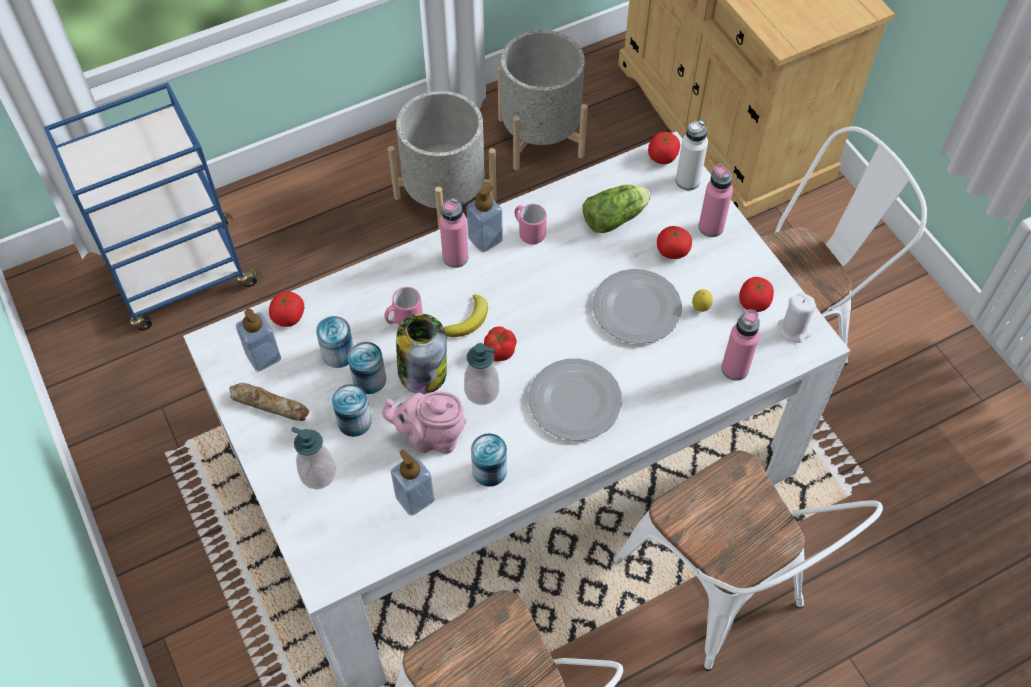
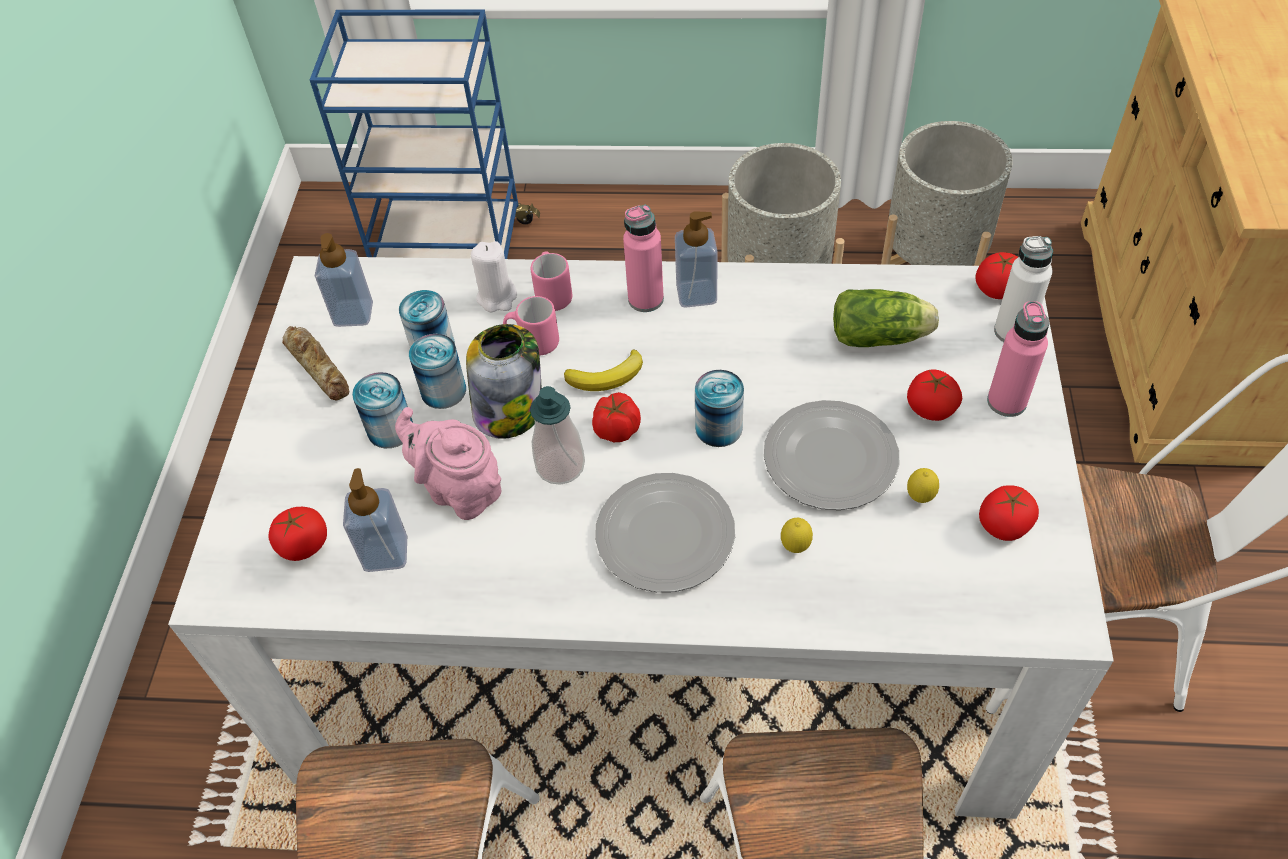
camera: 35 degrees right, 5 degrees down
(289, 317) = (412, 284): tomato -> tomato (304, 545)
(318, 474) = (305, 468): soap dispenser -> none
(489, 470) = (496, 566): can -> can (718, 428)
(528, 232) = (756, 307): pink mug -> pink mug (553, 294)
(652, 371) = (795, 547): none -> lemon
(734, 369) = (915, 600): pink bottle -> none
(794, 329) = (1041, 589): white candle -> white candle (497, 297)

